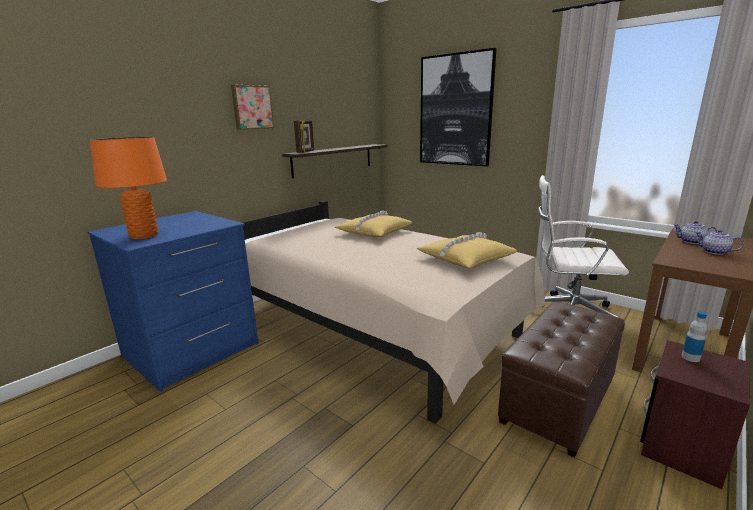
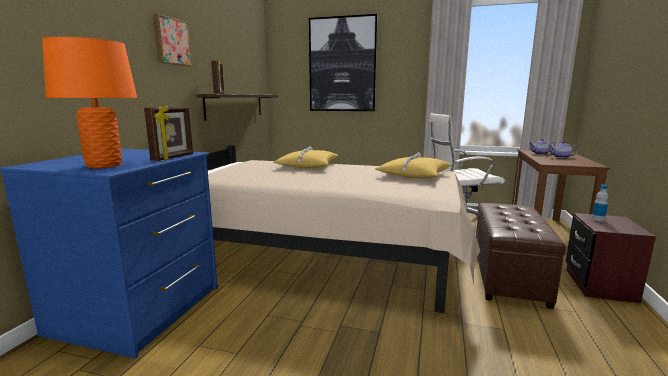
camera: 25 degrees left, 5 degrees down
(204, 229) = (173, 157): none -> picture frame

